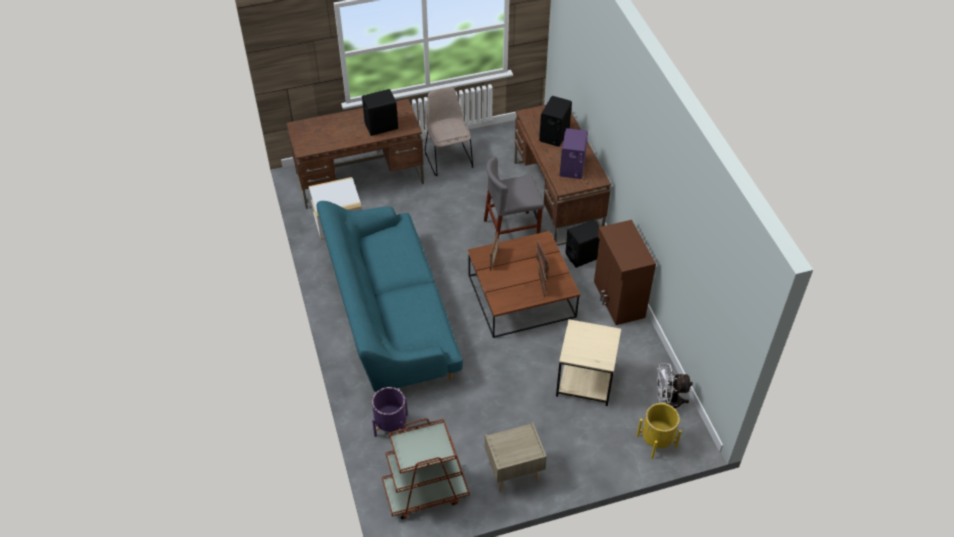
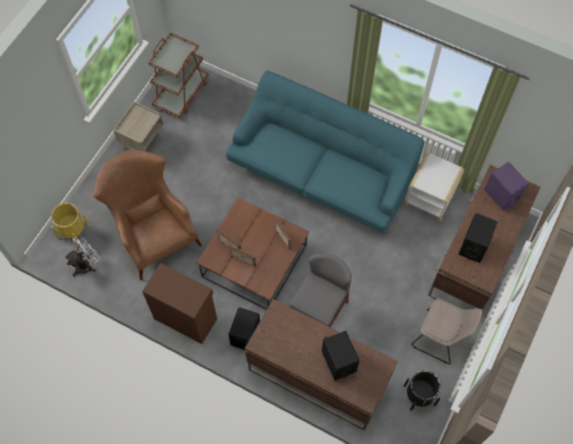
camera: 135 degrees right, 15 degrees up
(391, 425) = (240, 110): purple planter -> none
(502, 143) = (419, 395): none -> black planter
(572, 167) = (290, 337): purple speaker -> purple speaker (501, 195)
(584, 381) = (153, 234): beige side table -> brown armchair

